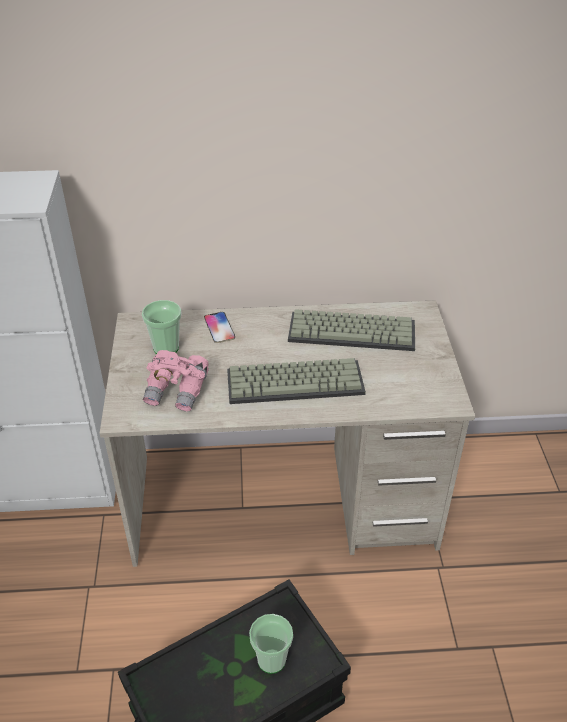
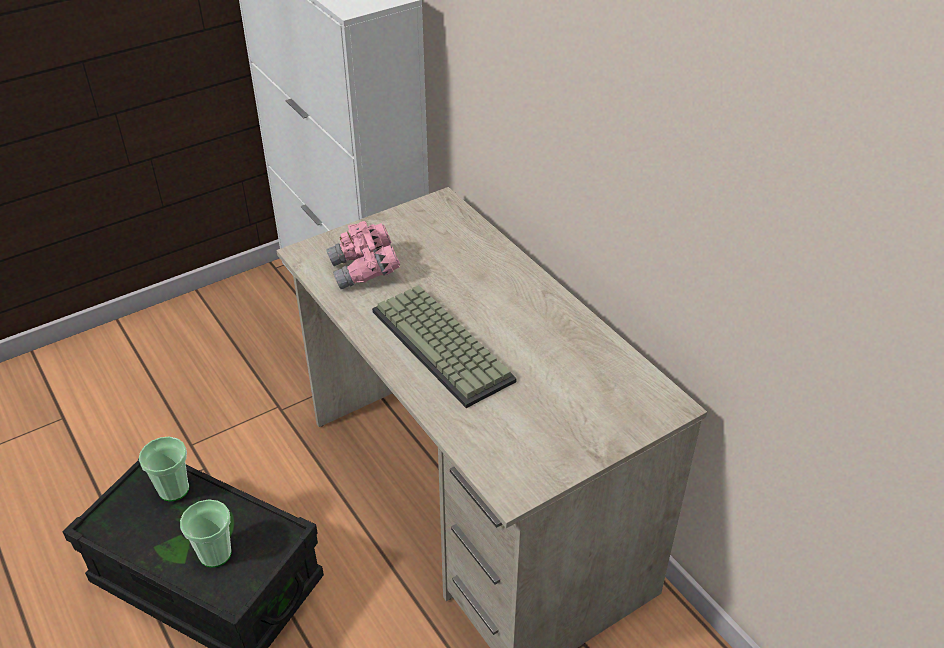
camera: 60 degrees right, 0 degrees up
(166, 348) = (421, 237): cup -> cup (174, 489)
(219, 328) = (483, 258): phone -> none
(353, 331) = (571, 358): keyboard -> none

